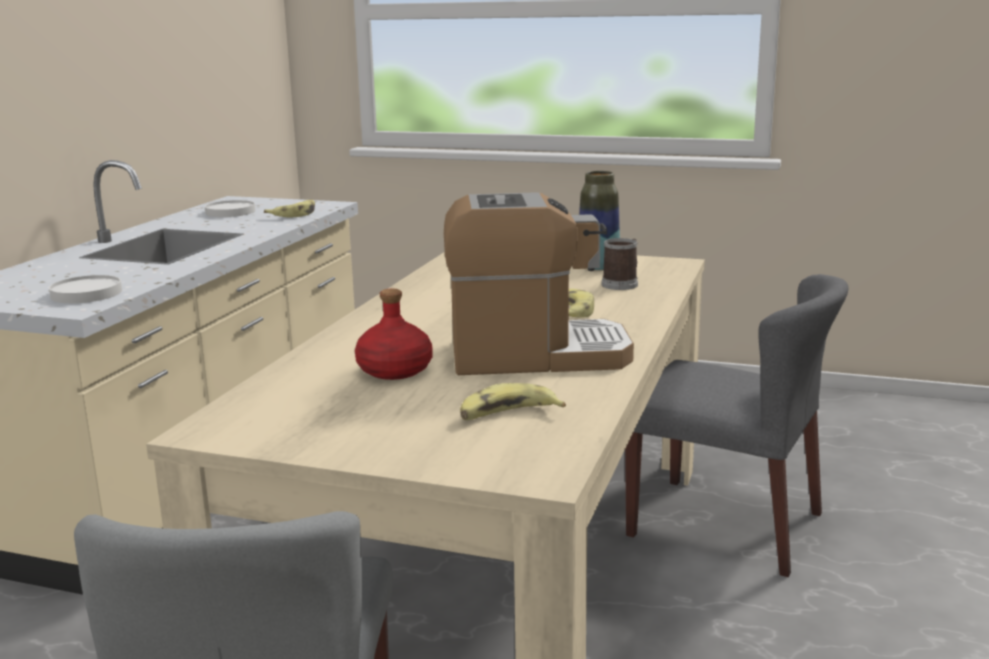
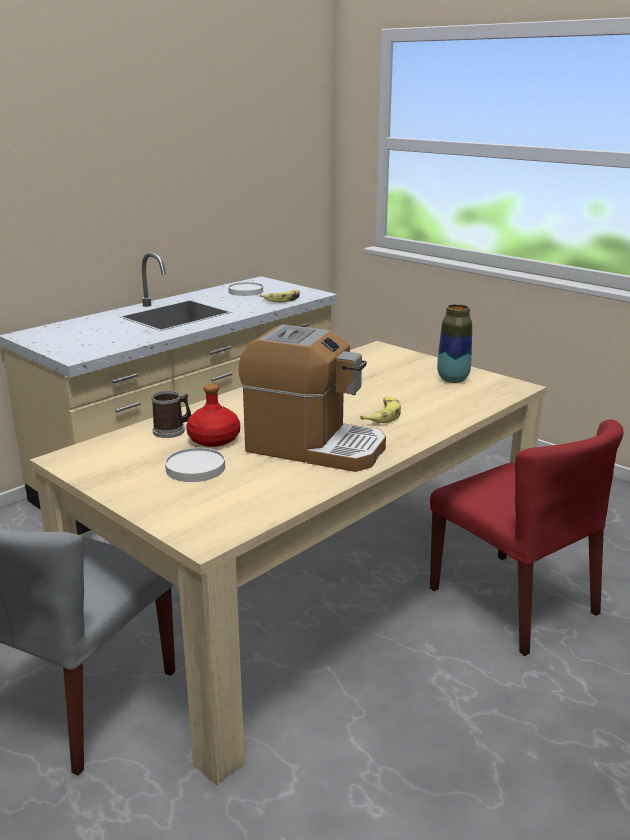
camera: 25 degrees right, 5 degrees up
(87, 293) = (92, 346): white plate -> white plate (196, 468)
(508, 415) = (239, 490): banana -> none
(622, 284) = (451, 398): mug -> mug (172, 431)
(727, 524) = (513, 601): grey chair -> red chair

